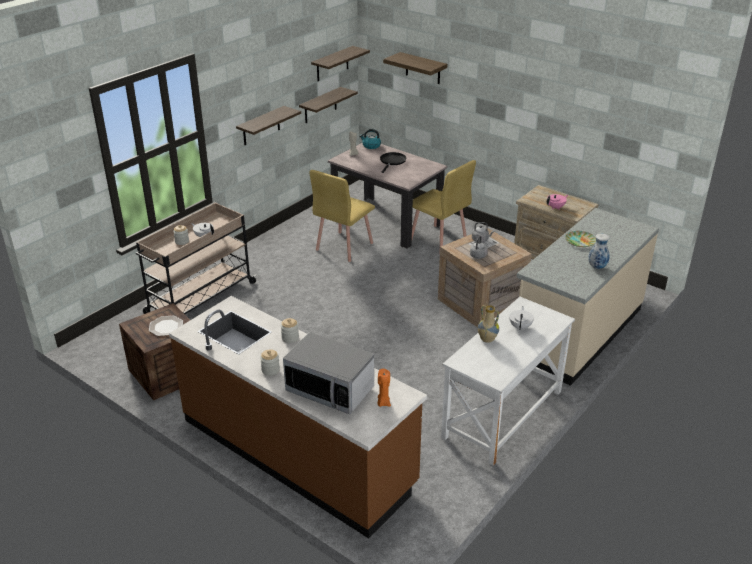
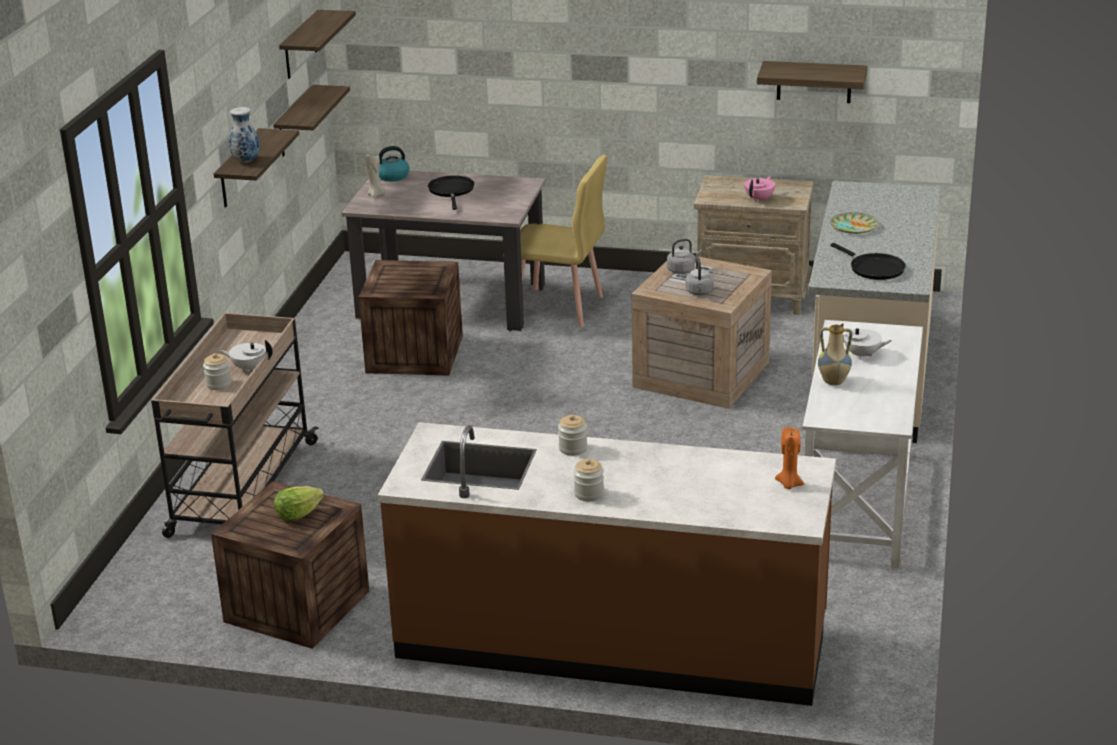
camera: 25 degrees left, 5 degrees down
(166, 326) = (297, 515): plate -> lettuce
(330, 389) = (700, 491): microwave -> none
(343, 246) = (414, 354): yellow chair -> crate
(423, 68) = (462, 25): shelf -> shelf (814, 82)
(520, 327) = (862, 355): white teapot -> white teapot turned 120 degrees clockwise
(566, 272) = (874, 269): none -> black frying pan
(597, 267) = (906, 252): vase -> vase (245, 160)

